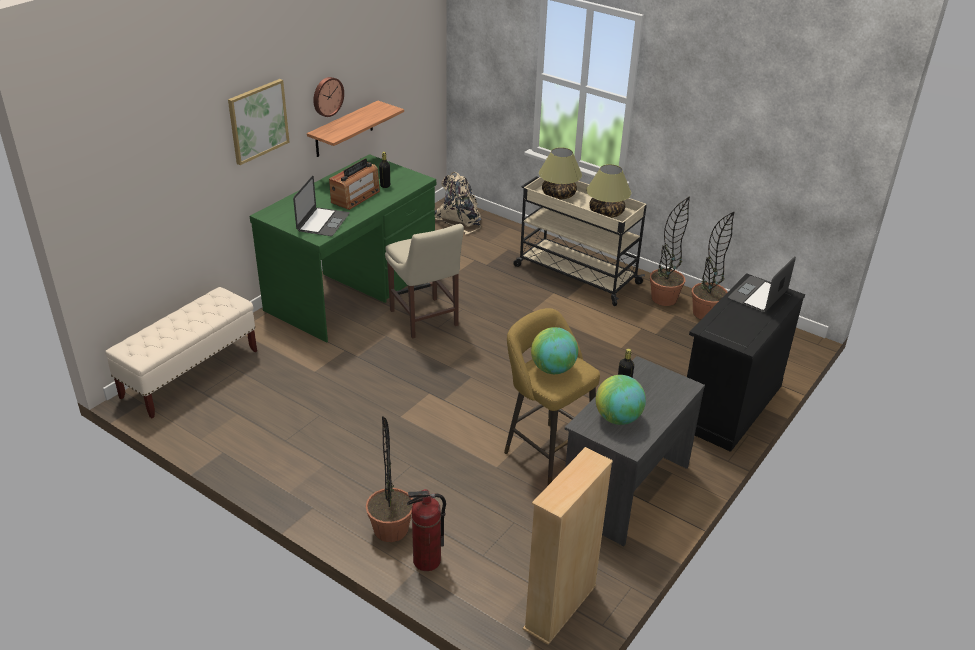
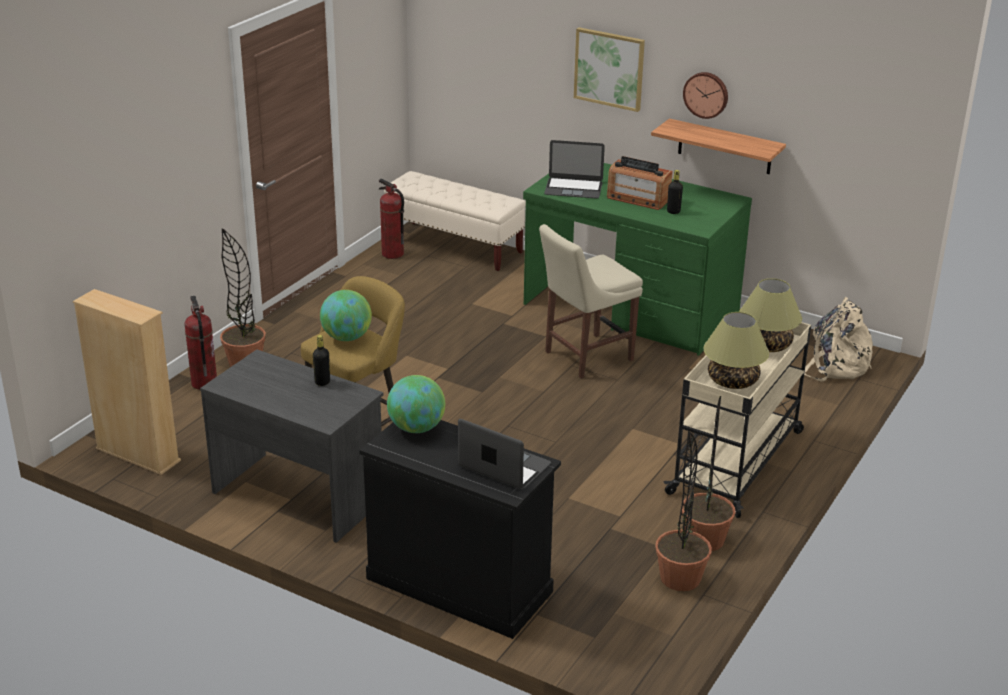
camera: 85 degrees right, 5 degrees down
(187, 416) = (392, 254): none -> fire extinguisher
(617, 418) = (268, 378): globe -> globe (416, 428)

